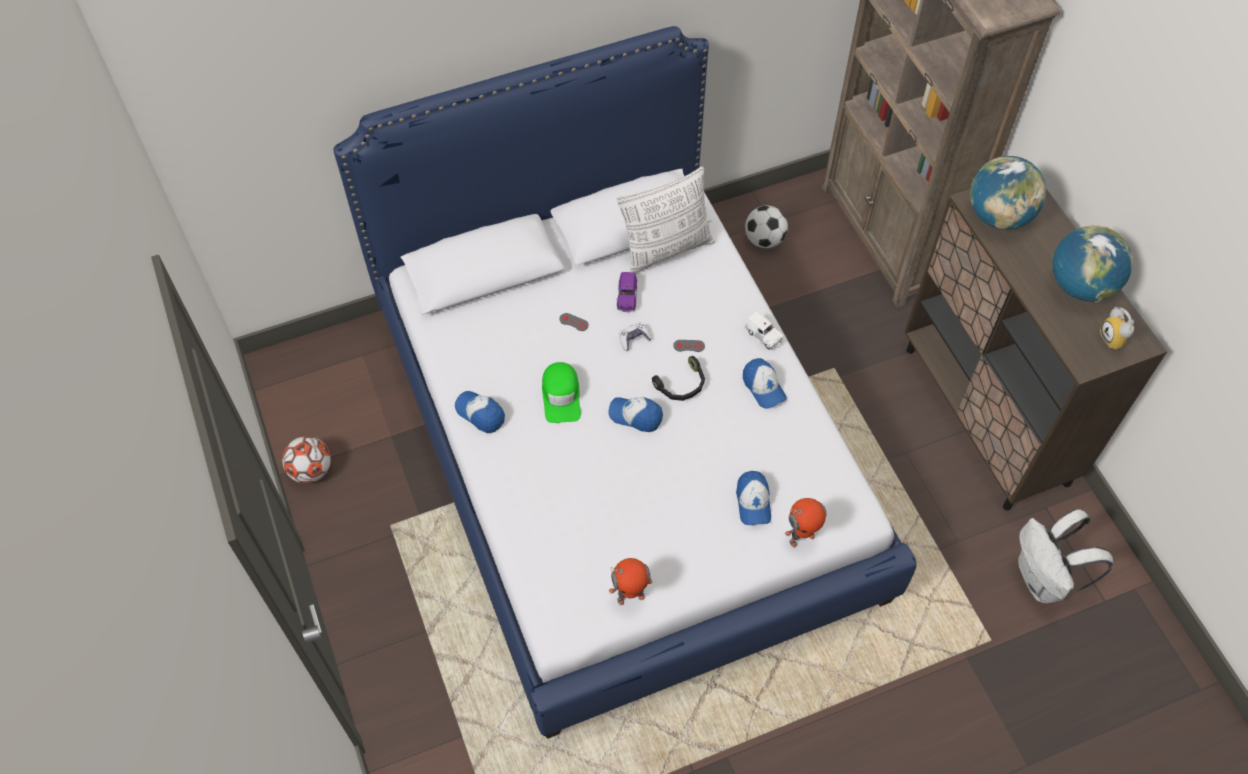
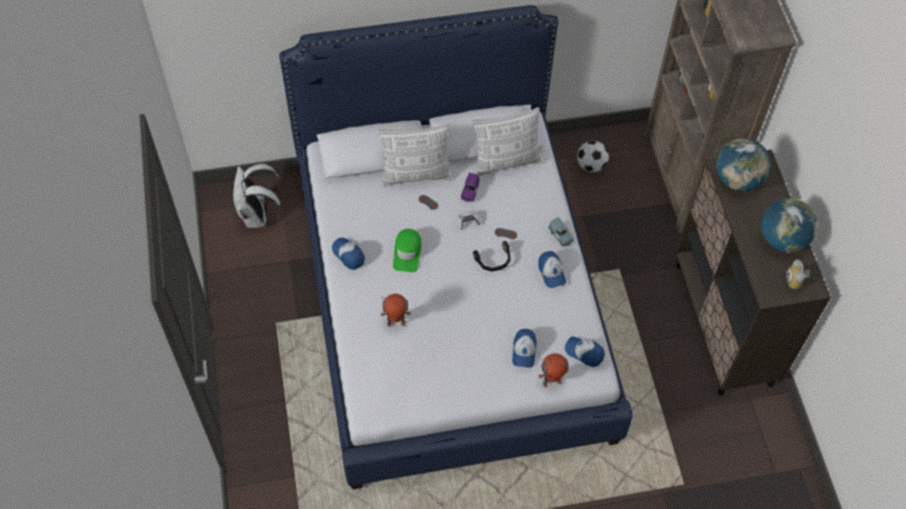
camera: 10 degrees right, 0 degrees up
(311, 470) = (228, 274): football -> none
(548, 288) = (416, 175): none -> pillow
(630, 596) = (423, 399): toy robot -> toy robot (396, 322)
(636, 416) = (456, 276): cap -> cap (584, 352)
(763, 336) = (561, 236): white toy car -> blue toy car
(1043, 580) = (734, 450): white backpack -> white backpack (258, 216)

